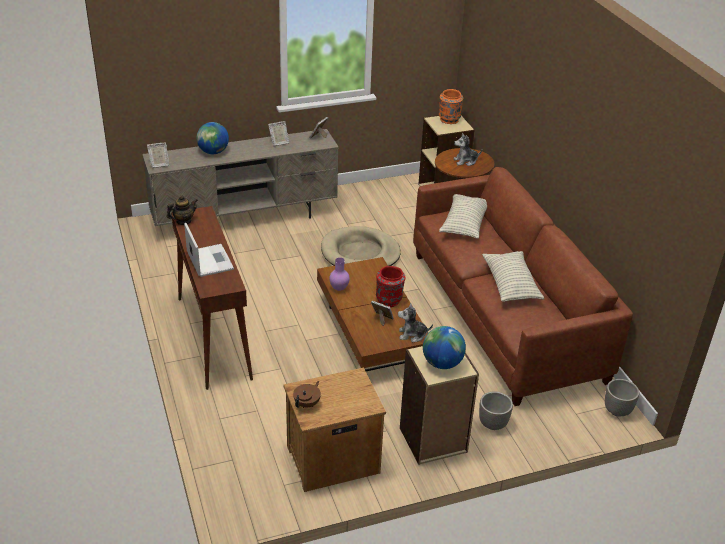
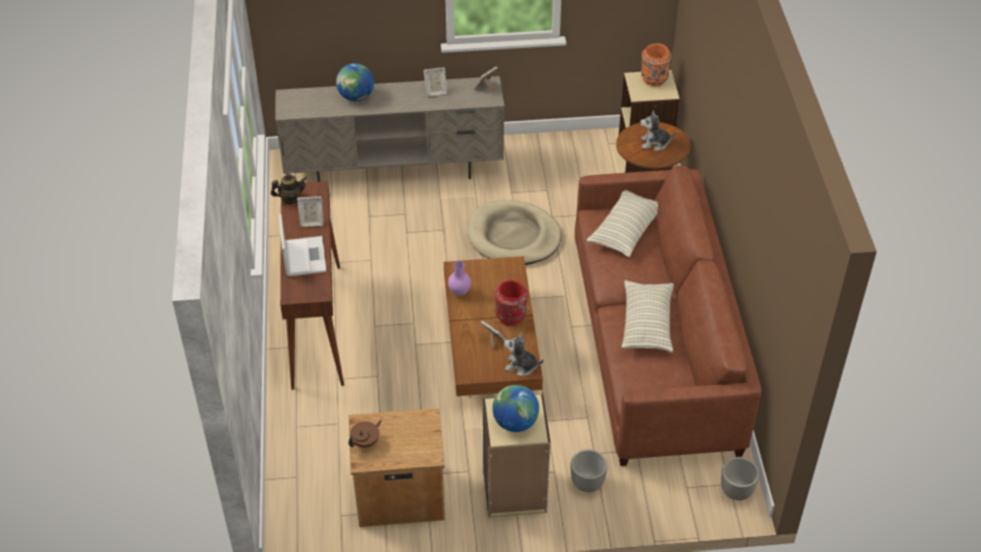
camera: 15 degrees right, 10 degrees up
(159, 164) = (290, 108): picture frame -> picture frame (311, 221)

